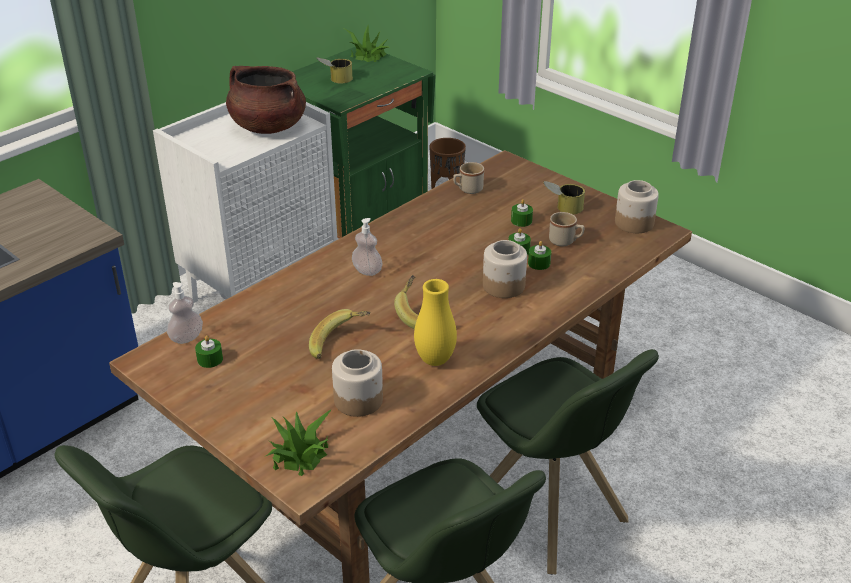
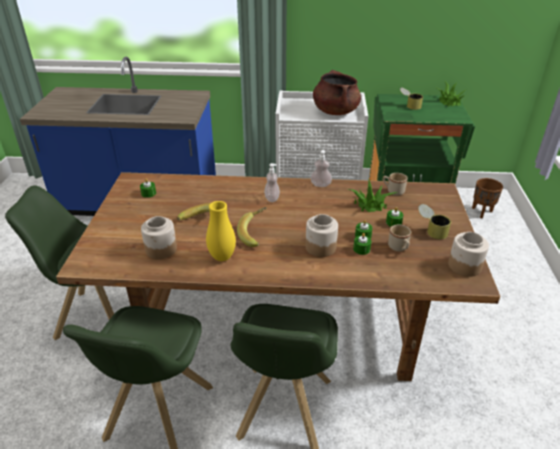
camera: 50 degrees right, 0 degrees up
(186, 337) = (158, 180): soap dispenser -> soap dispenser (320, 185)
(299, 455) = (101, 253): potted plant -> potted plant (370, 204)

